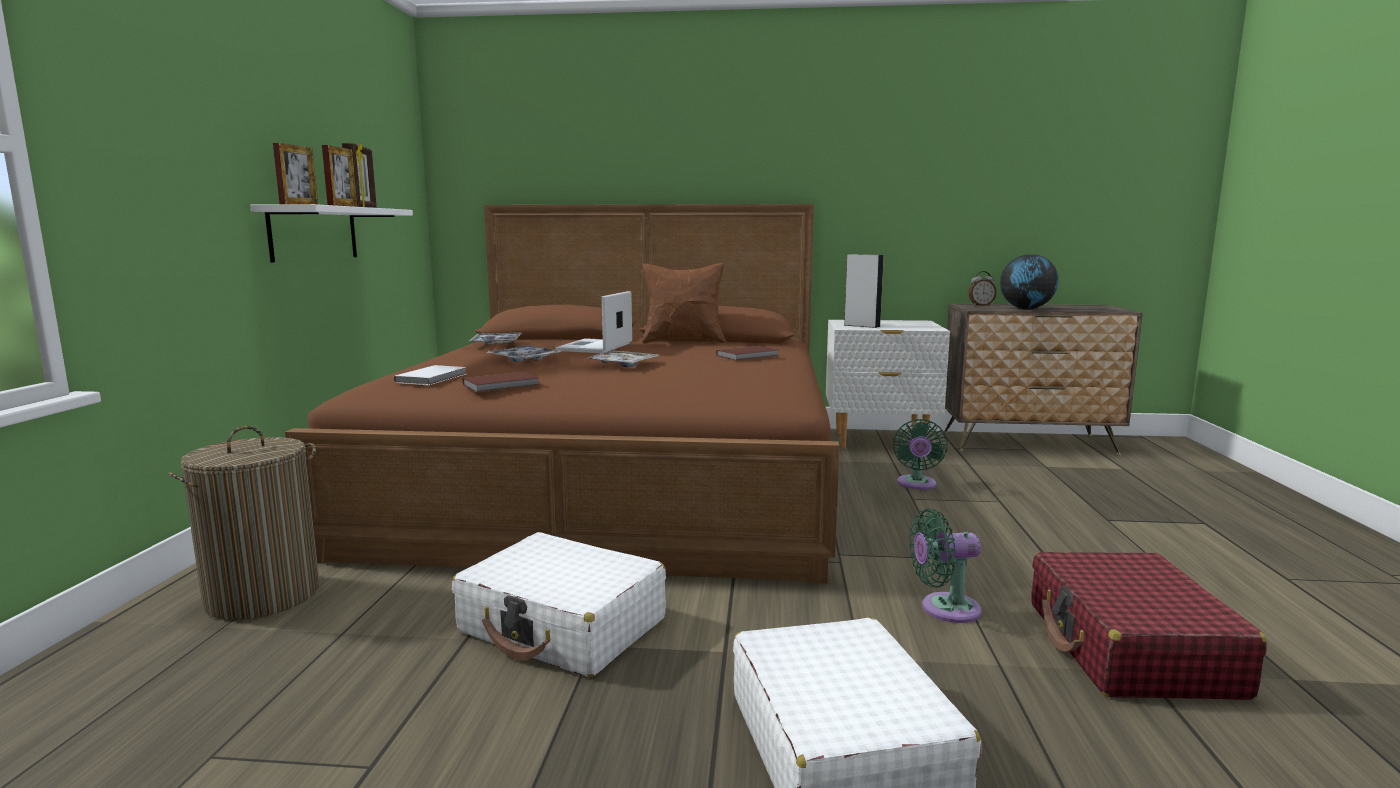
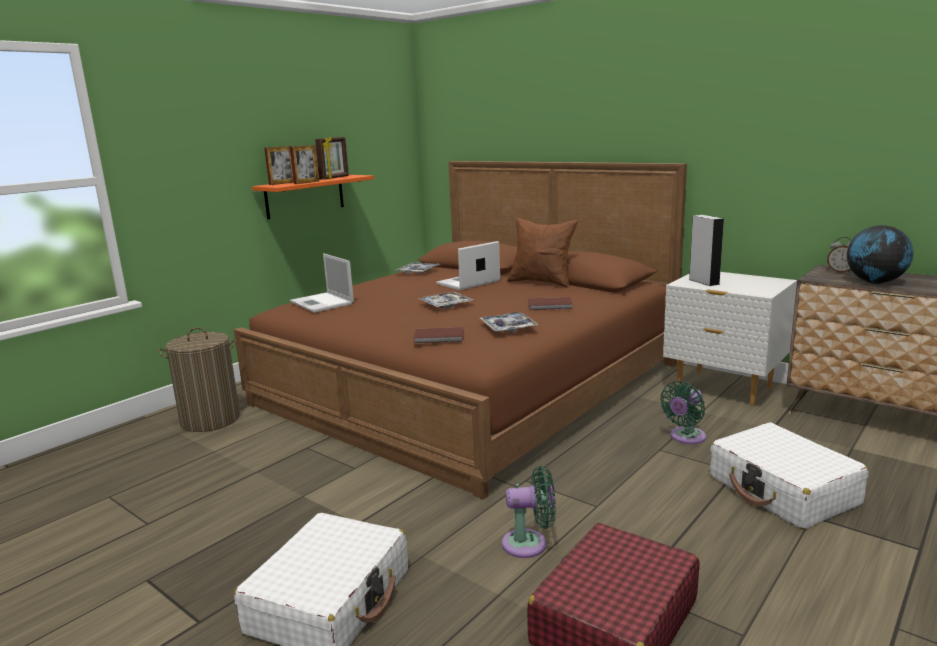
camera: 35 degrees right, 5 degrees up
(314, 233) = (305, 196): white shelf -> orange shelf
(433, 378) = (322, 303): white book -> laptop
(502, 385) = (343, 315): brown book -> brown book (439, 338)
(525, 360) = (400, 292): tray -> tray (508, 328)
(563, 626) = (304, 479): white suitcase -> white suitcase (783, 490)
(944, 609) = (529, 544): green fan -> green fan turned 150 degrees clockwise

